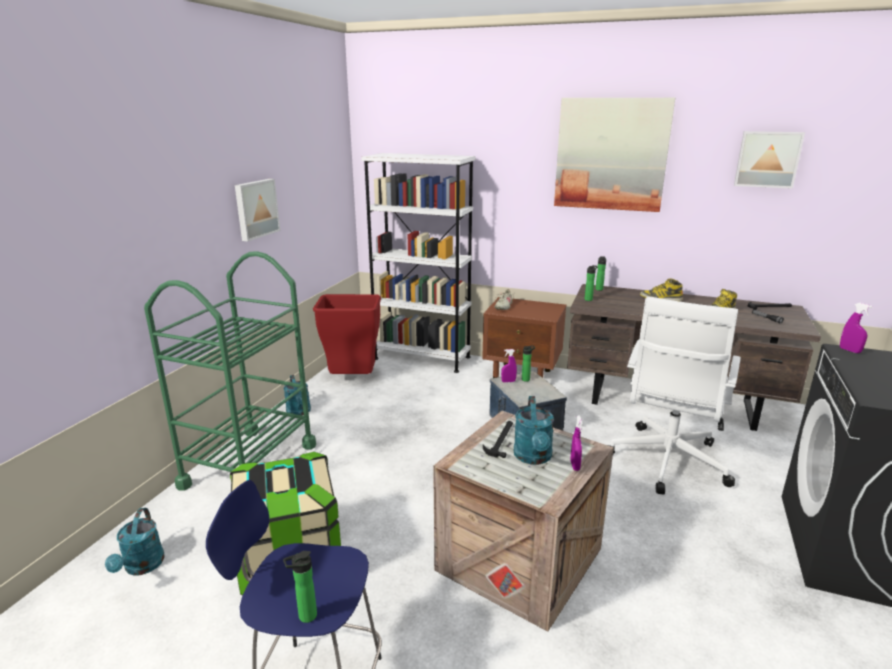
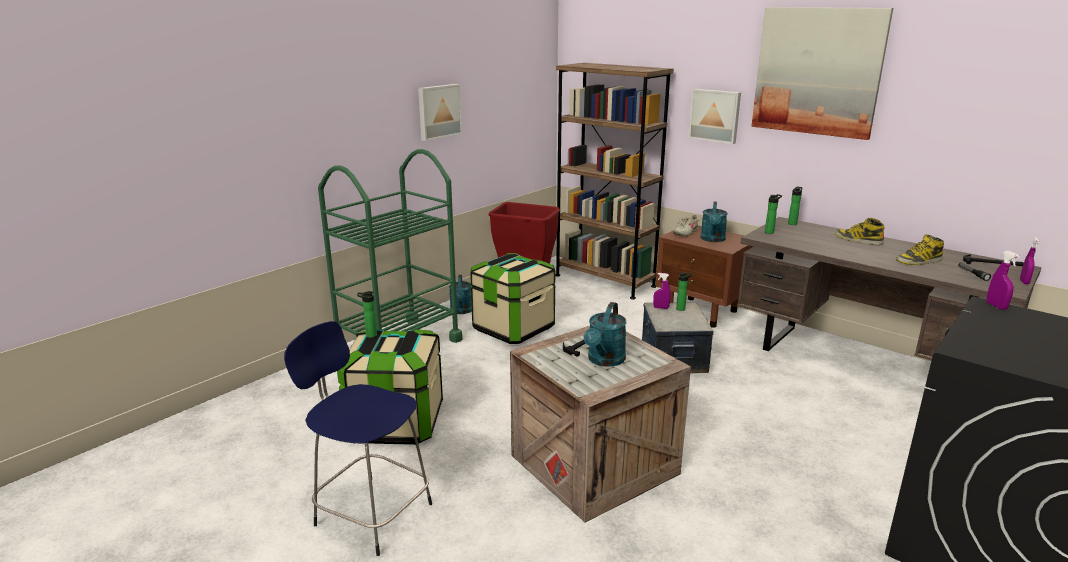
camera: 20 degrees right, 0 degrees up
(142, 567) = (285, 402): turquoise watering can -> turquoise watering can (712, 239)
(305, 617) = (347, 429): bottle -> bottle (369, 335)
(362, 422) = (513, 328): none -> storage box
(422, 358) = (604, 281): white bookcase -> brown bookcase
(575, 465) = (638, 373): purple spray bottle -> purple spray bottle (1024, 282)
(666, 462) = (809, 417): white office chair -> none
(767, 159) = (1003, 83): picture -> picture (715, 115)

